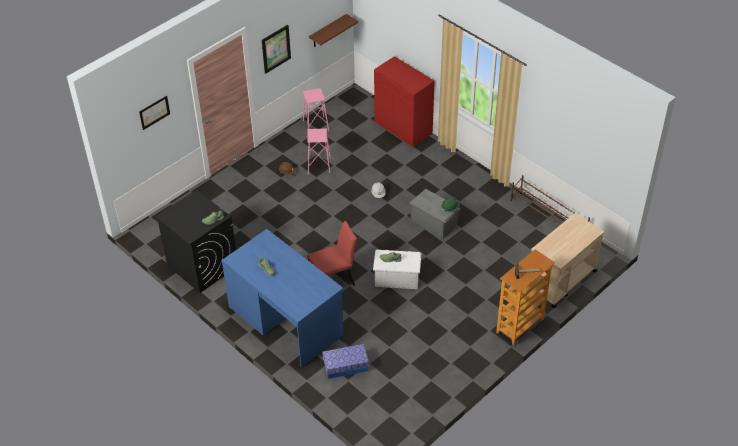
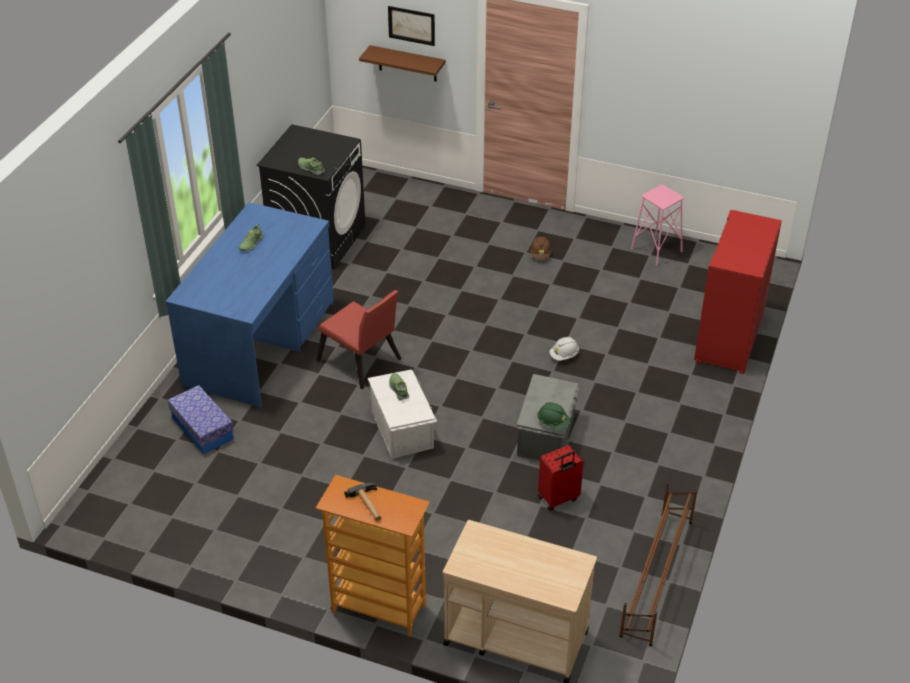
camera: 65 degrees right, 5 degrees down
(276, 49) = (638, 82): picture -> none
(319, 166) = (577, 279): pink stool -> none
(328, 31) = (747, 127): brown shelf -> brown shelf (407, 64)
(481, 233) = (558, 499): none -> red suitcase

